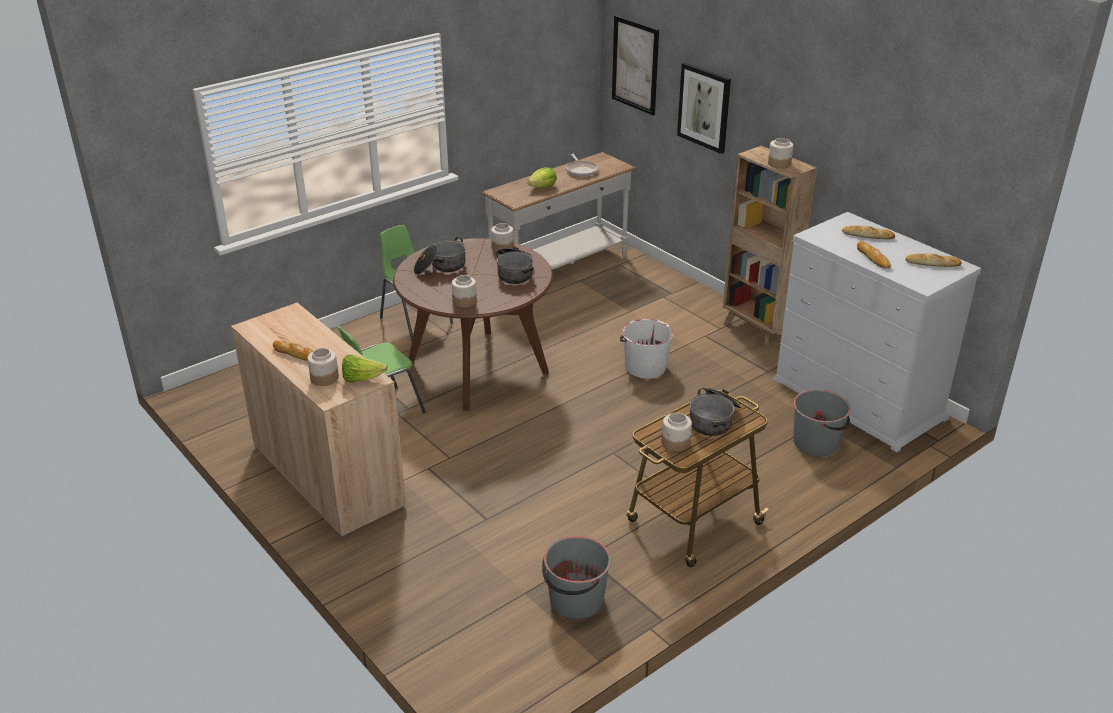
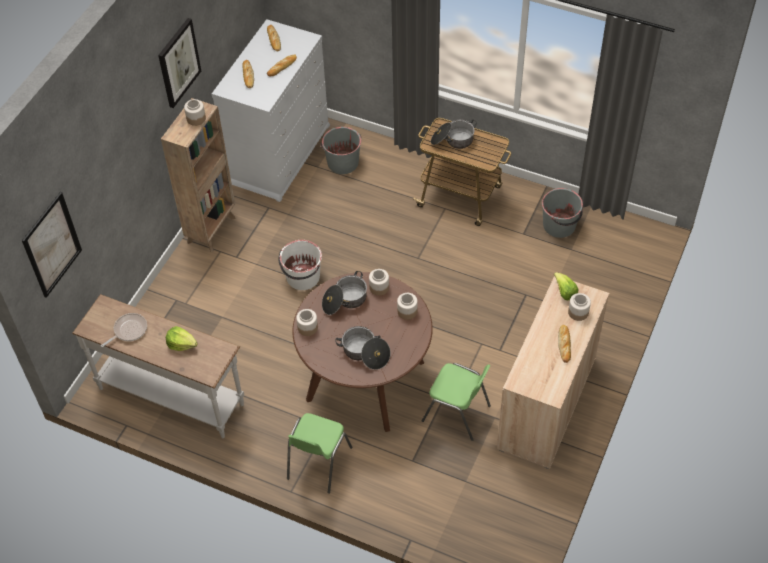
camera: 115 degrees left, 20 degrees up
(675, 443) = (487, 149): jar -> jar (379, 287)
(704, 107) = (111, 183): picture -> picture (178, 62)

